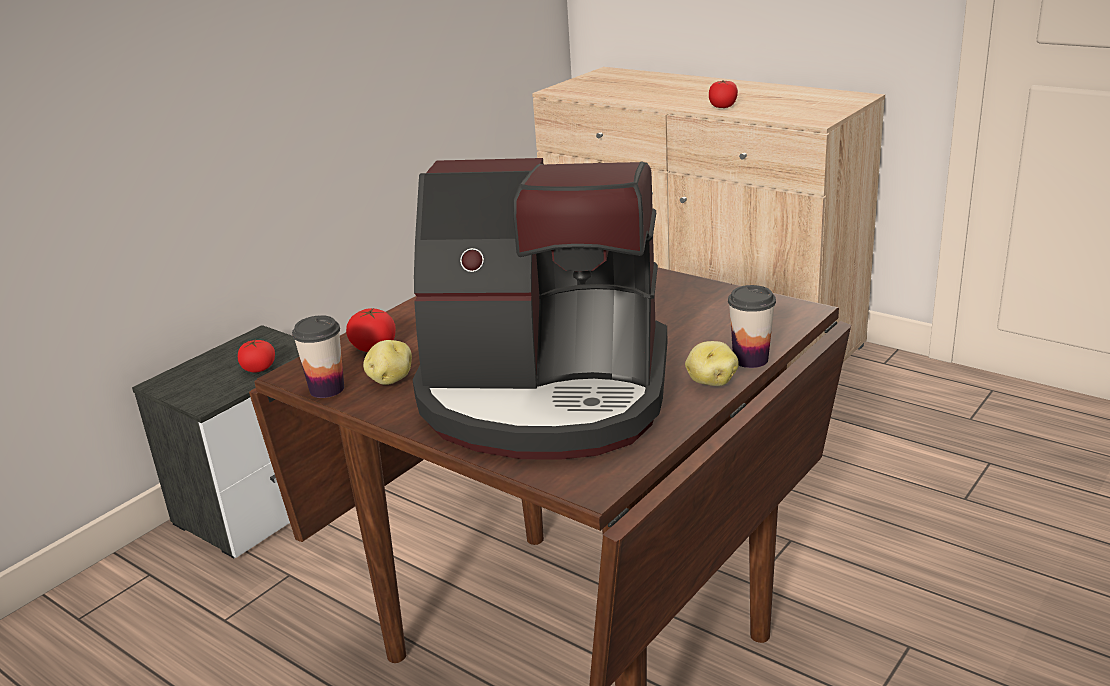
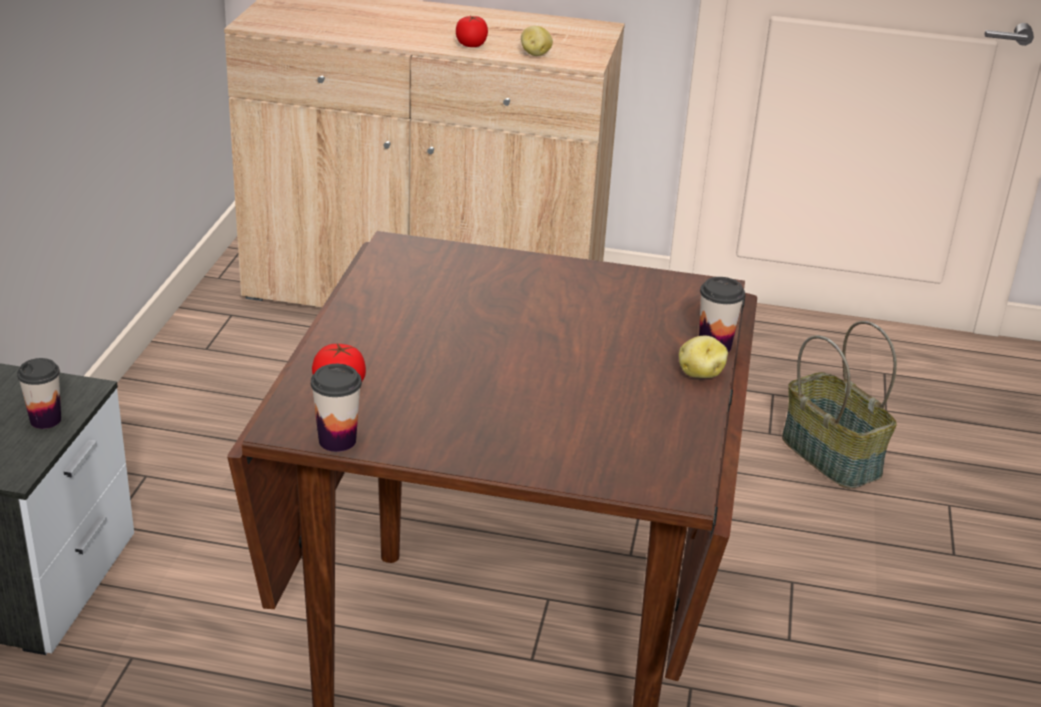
camera: 30 degrees left, 5 degrees up
(259, 369) = (45, 420): tomato -> cup
(390, 380) = (395, 419): potato -> potato (535, 54)
(546, 395) = (565, 411): coffee machine -> none
(1025, 532) = (832, 456): none -> basket

